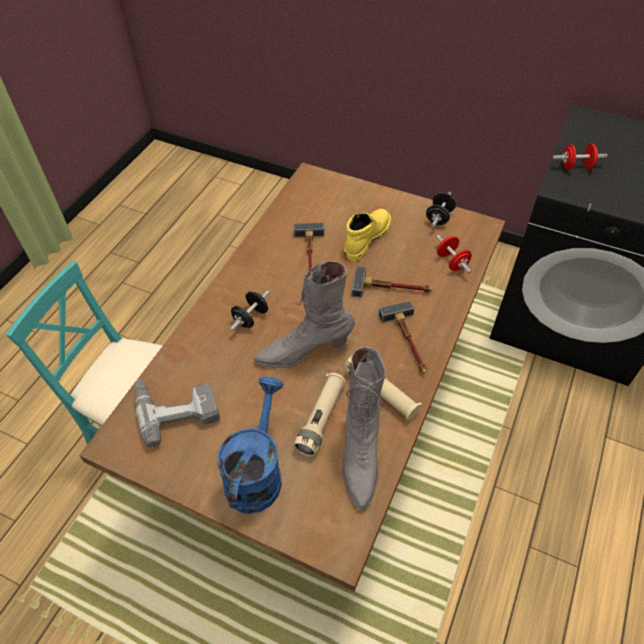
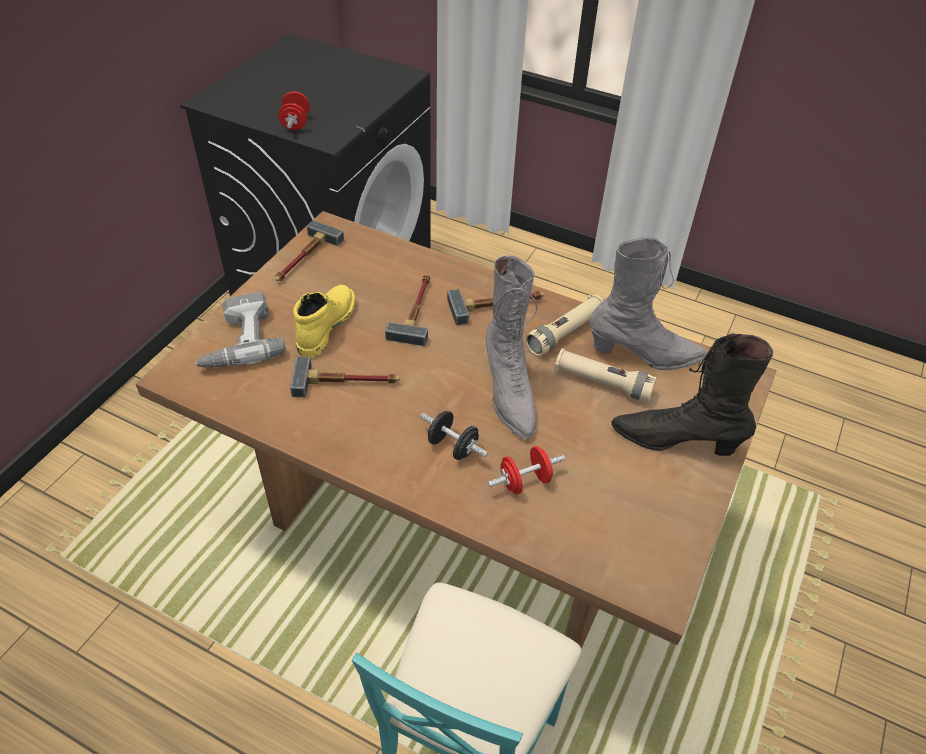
camera: 90 degrees left, 5 degrees down
(176, 407) = (598, 524): power drill -> power drill (237, 341)
(256, 472) = (675, 440): blue watering can -> black boot
(366, 238) = (325, 325): yellow boot -> yellow boot turned 75 degrees clockwise
(439, 217) = (304, 259): black dumbbell -> hammer
(452, 262) = (381, 258): red dumbbell -> red dumbbell (524, 481)

